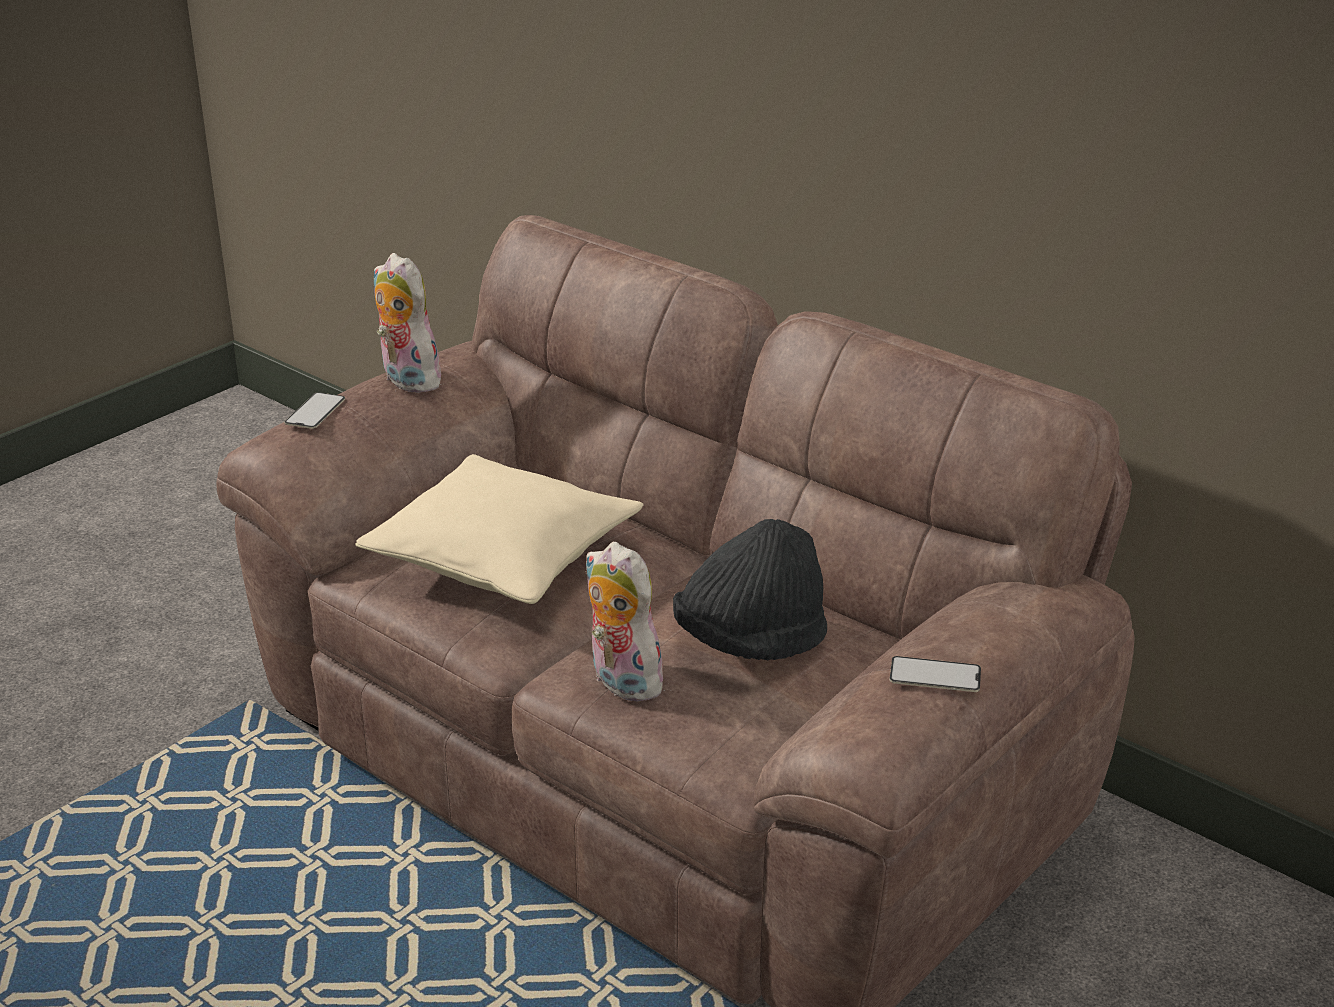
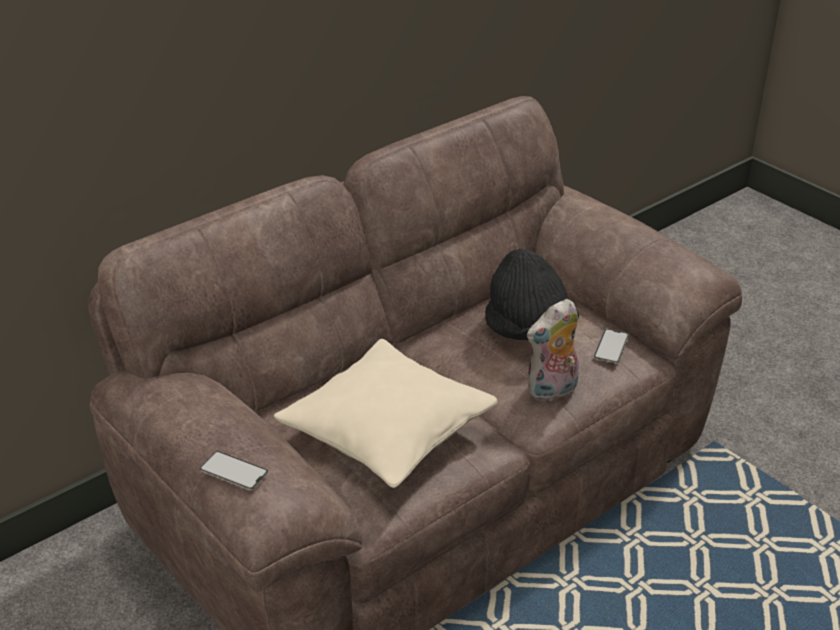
camera: 80 degrees left, 5 degrees up
(406, 380) = (197, 415): plush toy -> none
(935, 675) = (651, 239): phone -> phone (611, 346)

